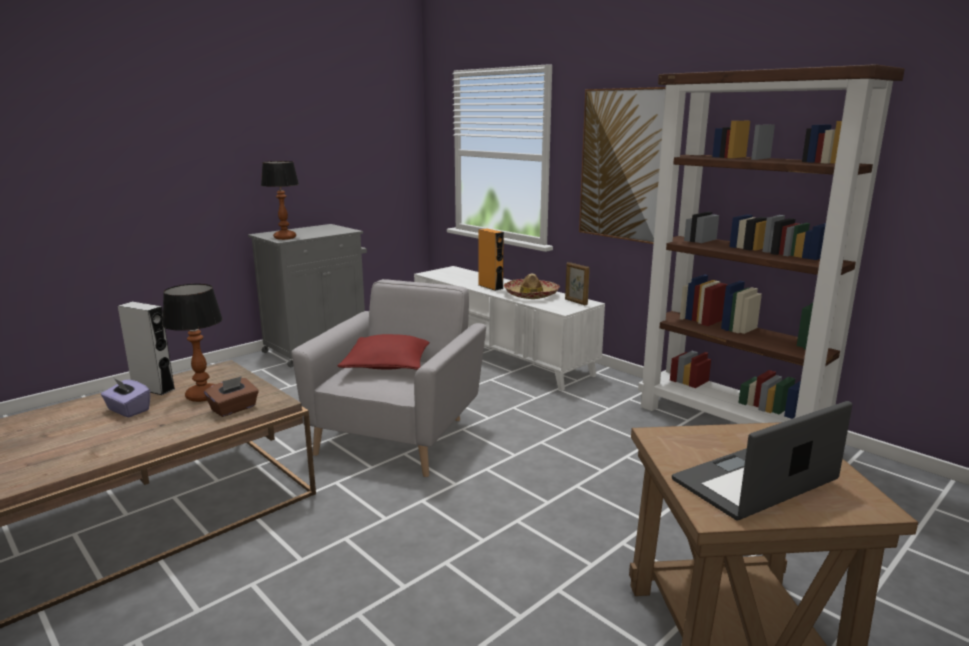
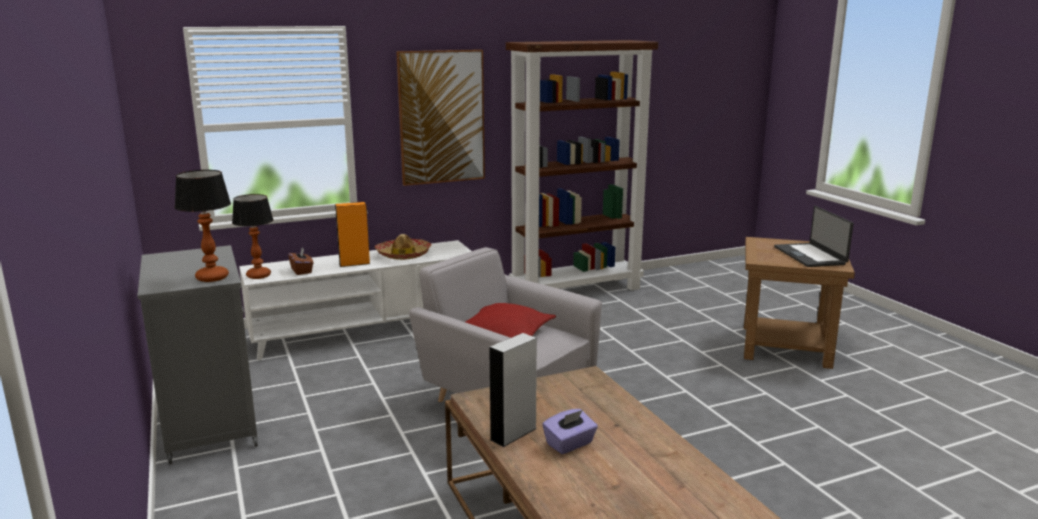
camera: 70 degrees left, 0 degrees up
(204, 396) = (553, 406): table lamp -> table lamp (258, 275)
(234, 409) = (596, 392): brown tissue box -> brown tissue box (302, 271)
(575, 302) = (444, 246): picture frame -> none

